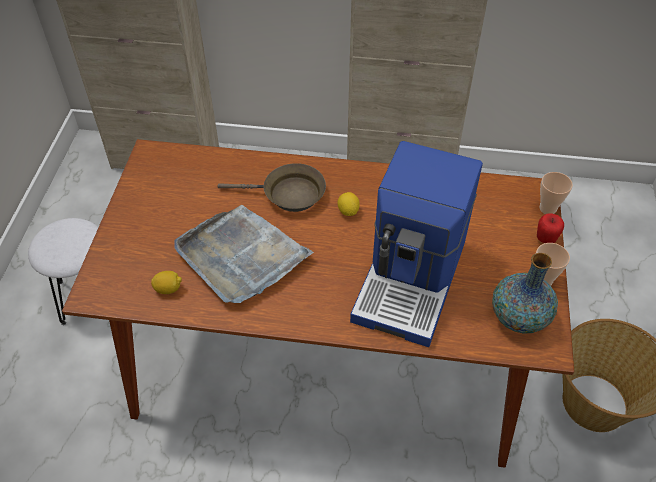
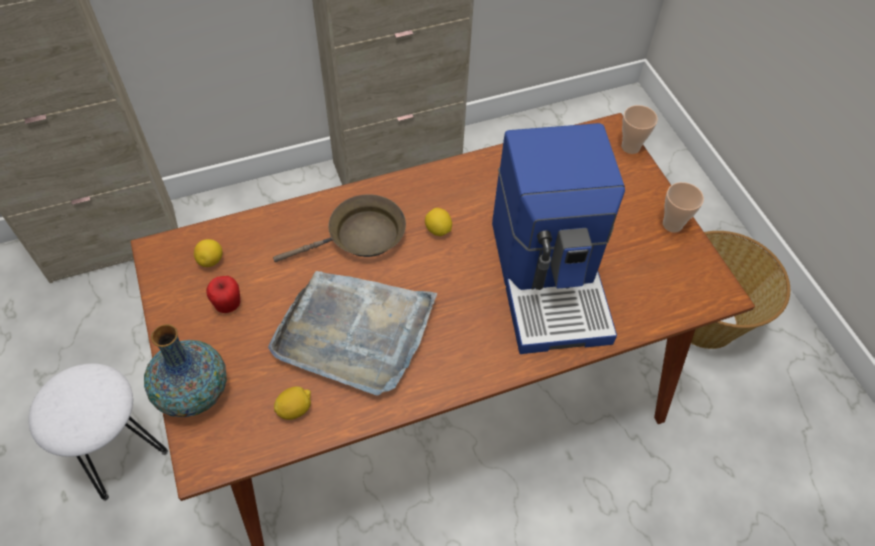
camera: 30 degrees left, 5 degrees up
(178, 171) = (211, 260): none -> lemon
(518, 317) = (674, 273): vase -> vase (193, 392)
(545, 239) = (648, 180): apple -> apple (228, 305)

